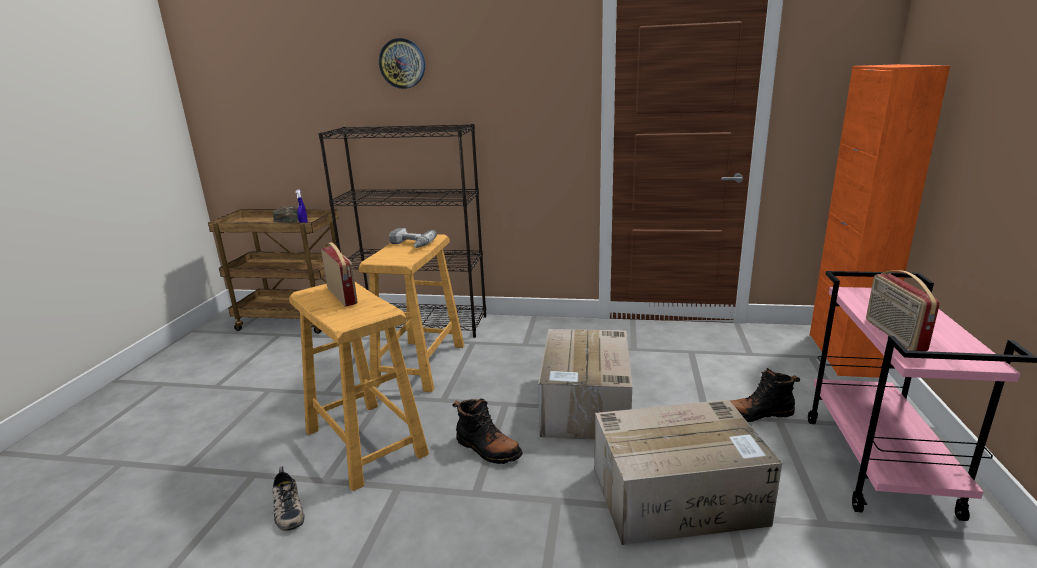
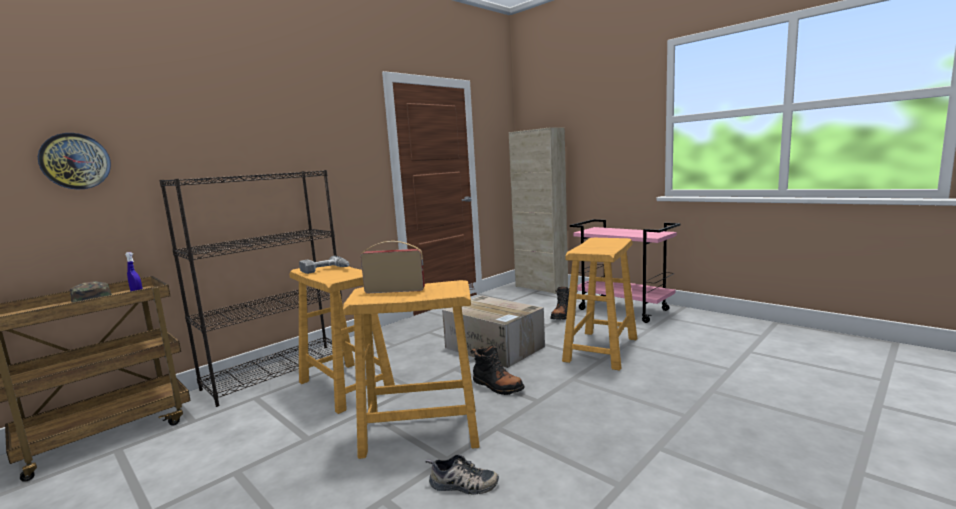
camera: 55 degrees left, 10 degrees down
(402, 63) = (227, 117): wall clock -> wall clock (75, 161)
(487, 449) = (497, 386): black boot -> black boot turned 60 degrees clockwise
(679, 495) = (601, 349): cardboard box -> beige stool
(842, 354) = (541, 287): orange cabinet -> beige cabinet
(893, 335) = (630, 234): radio -> none

